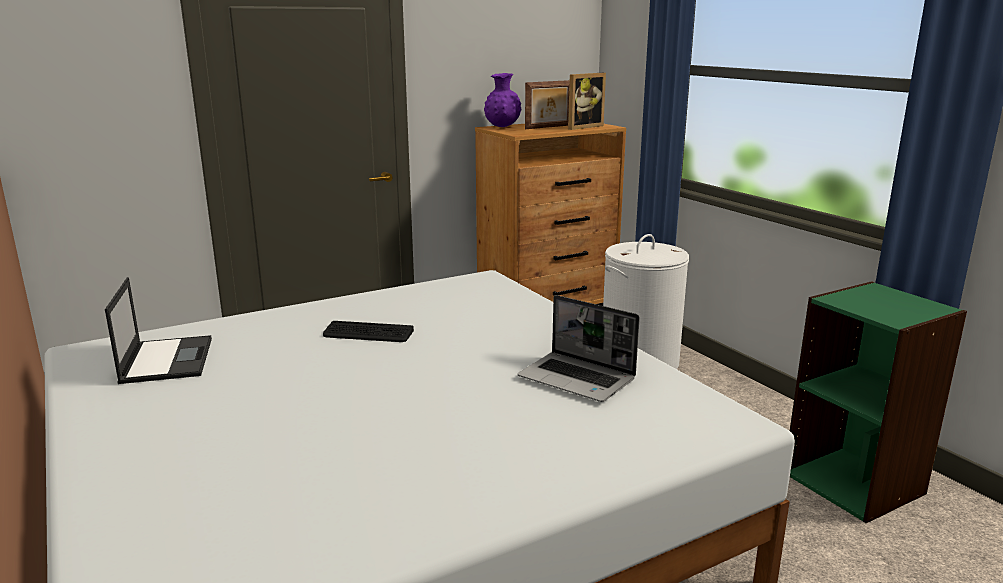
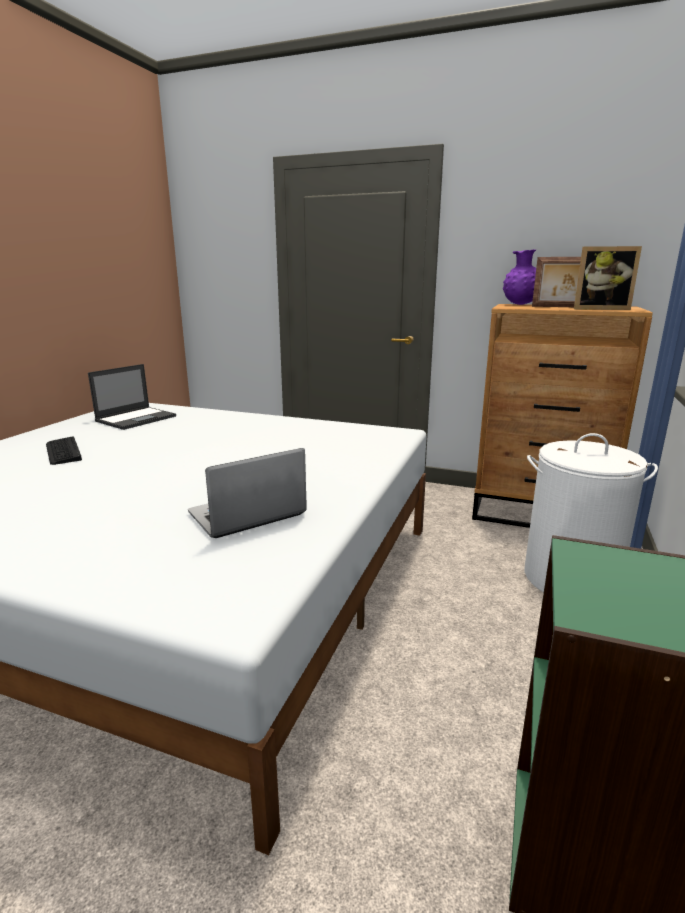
camera: 50 degrees right, 0 degrees up
(368, 333) = (236, 438): keyboard -> keyboard (63, 451)
(578, 379) = (246, 515): laptop -> laptop turned 60 degrees clockwise

